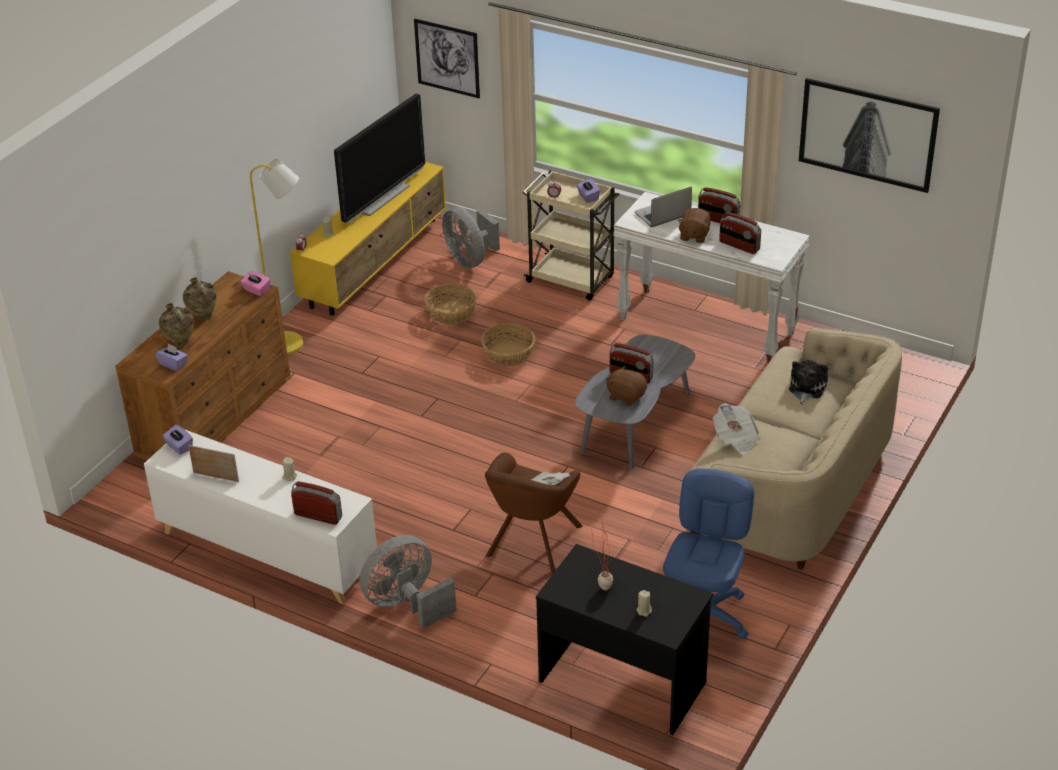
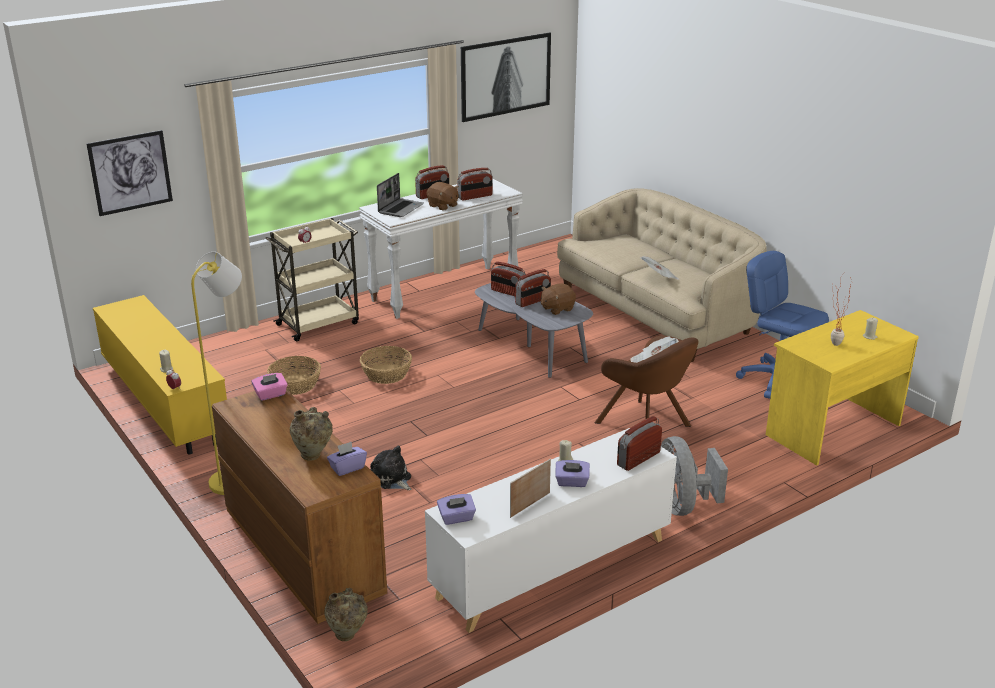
camera: 65 degrees left, 10 degrees down
(203, 317) = (281, 434): beige vase -> beige vase (347, 636)
(381, 198) = (148, 331): television -> none
(470, 259) = (228, 357): grey fan -> none
(588, 197) = (324, 232): purple tissue box -> purple tissue box (572, 482)
(622, 680) = (831, 429): black desk -> yellow desk
(652, 356) = (508, 292): none -> radio
(662, 215) = (400, 208): laptop -> laptop turned 150 degrees counterclockwise
(806, 388) = (620, 244): plush toy -> plush toy (391, 479)

